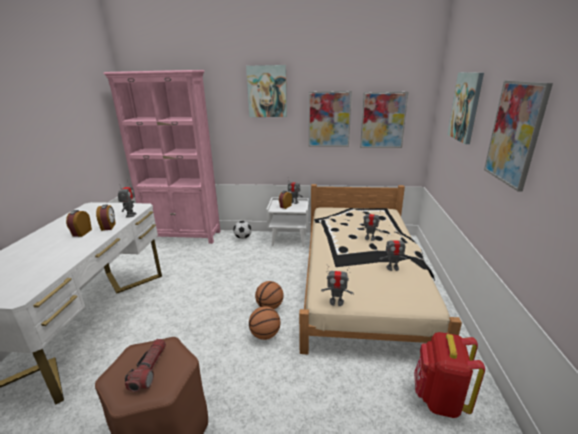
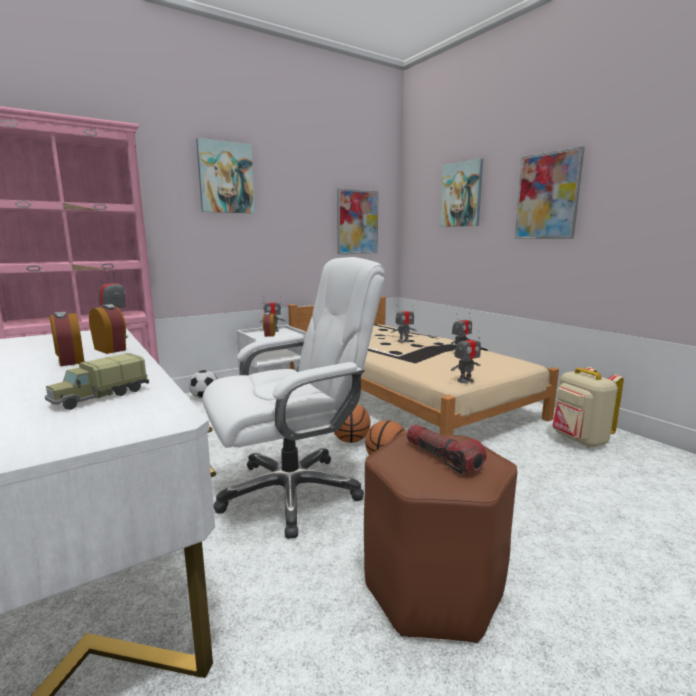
camera: 40 degrees left, 10 degrees down
(37, 268) = (99, 396): none -> toy truck
(195, 328) = (292, 492): none -> white office chair
(329, 119) = (303, 219): picture -> none
(439, 399) = (579, 440): red backpack -> beige backpack

